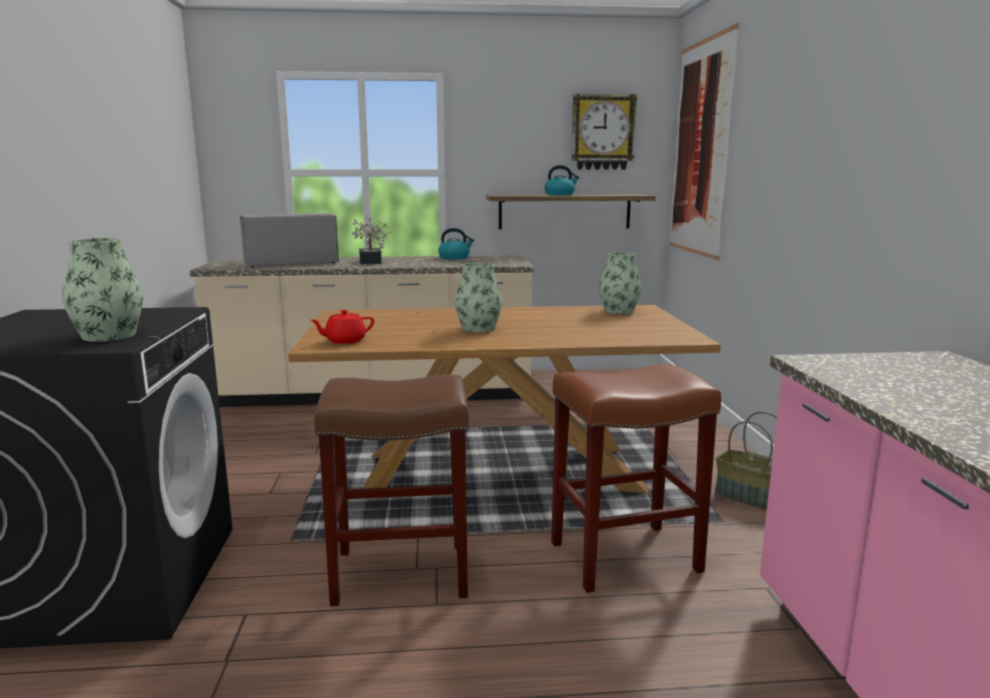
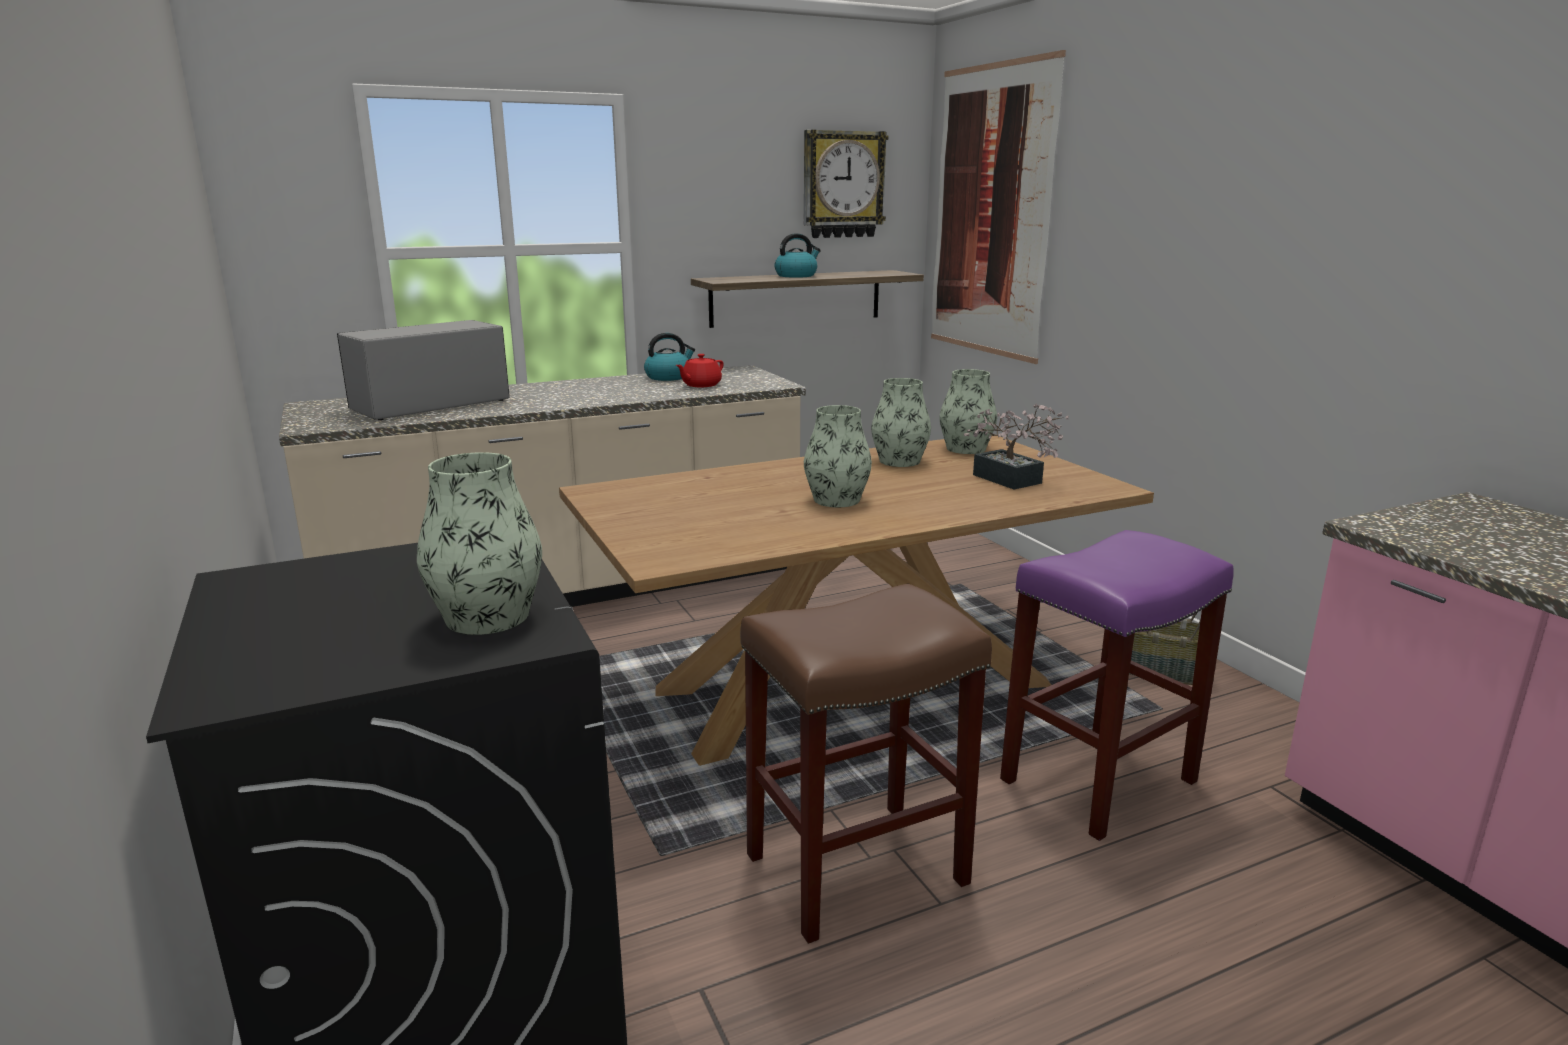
camera: 20 degrees left, 5 degrees up
(344, 341) = (684, 545): red teapot -> red teapot (700, 385)
(370, 262) = (557, 395): potted plant -> potted plant (1012, 481)
(558, 314) = (899, 461): none -> vase
(623, 557) = (1097, 782): brown stool -> purple stool

